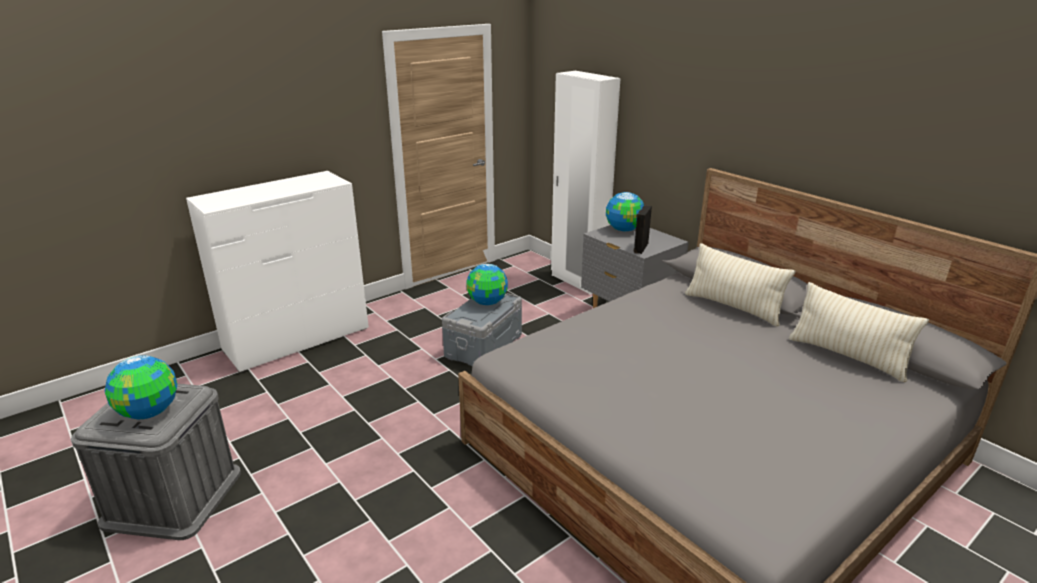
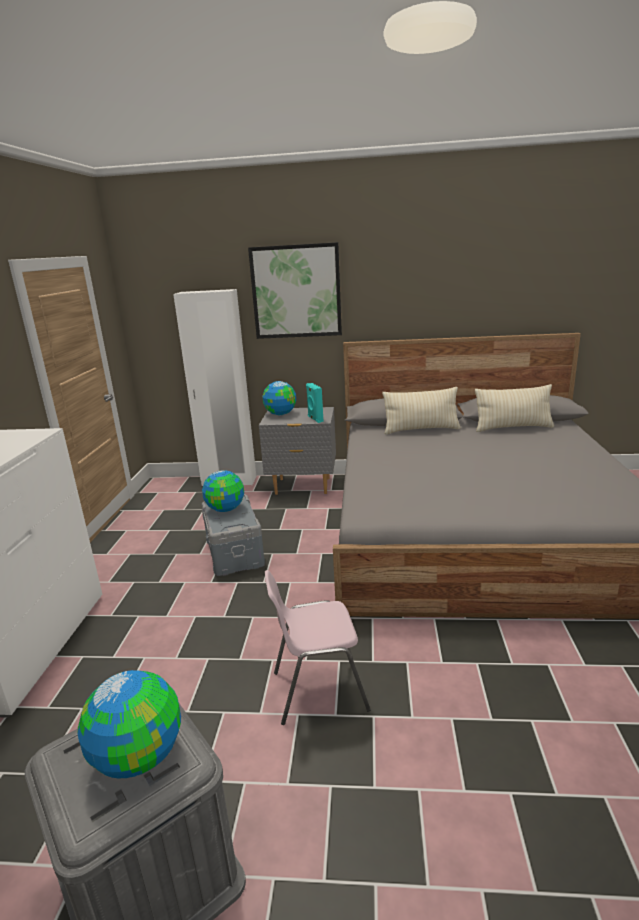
camera: 45 degrees left, 5 degrees down
(372, 477) = (318, 690): none -> pink chair
(640, 248) = (315, 419): black speaker -> turquoise speaker
(676, 94) = (296, 291): none -> picture

